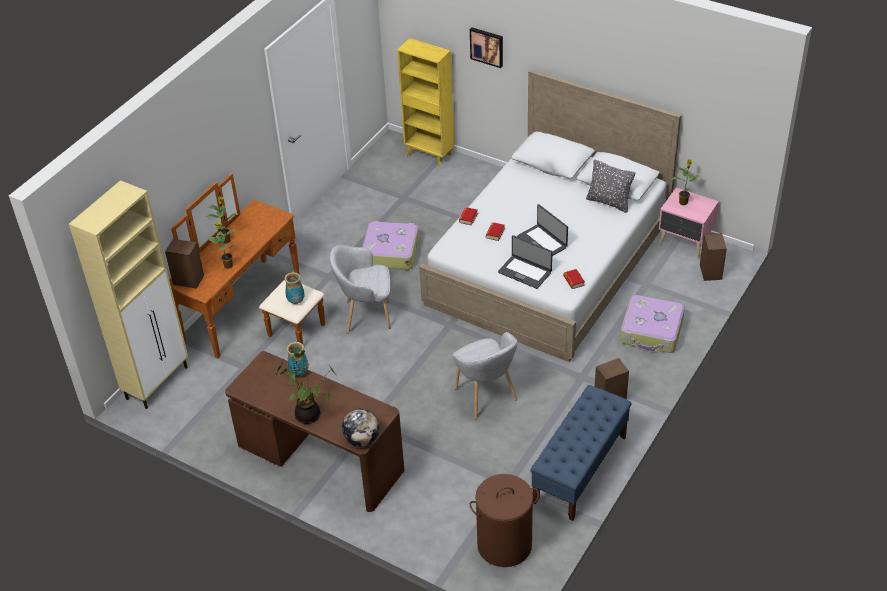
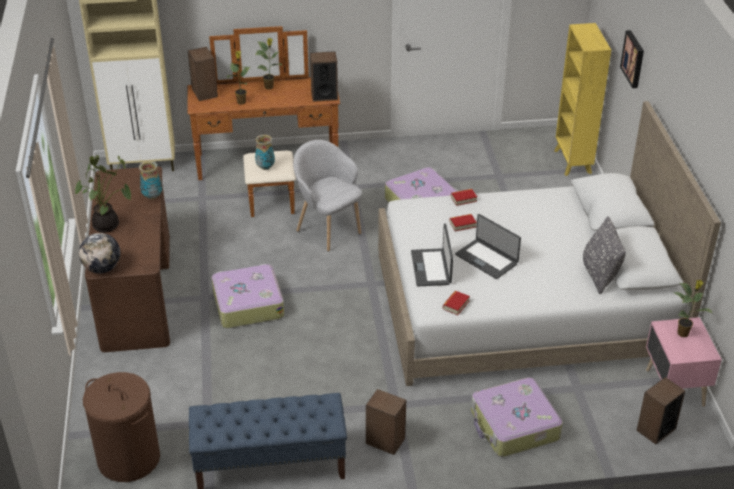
camera: 50 degrees right, 5 degrees down
(275, 217) = (324, 95): none -> speaker
(403, 402) = (247, 304): none -> suitcase
(485, 396) = (304, 352): grey armchair -> none
(542, 242) = (487, 259): laptop -> laptop turned 60 degrees counterclockwise

